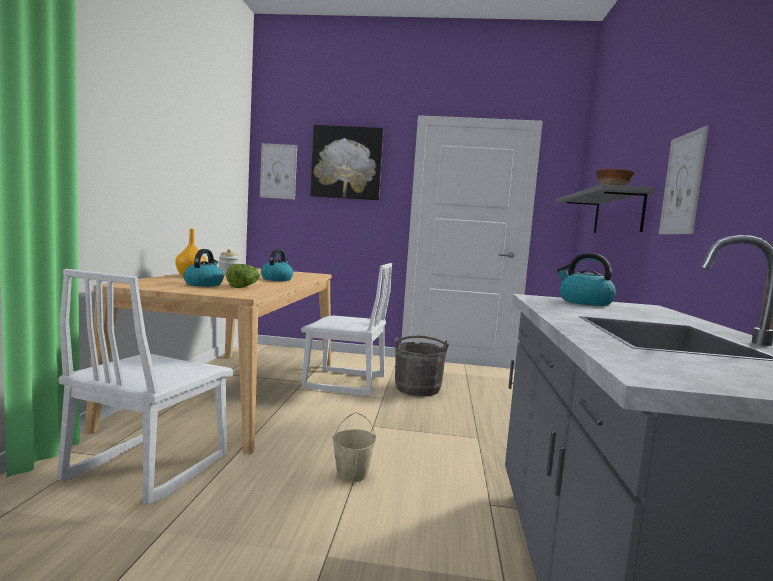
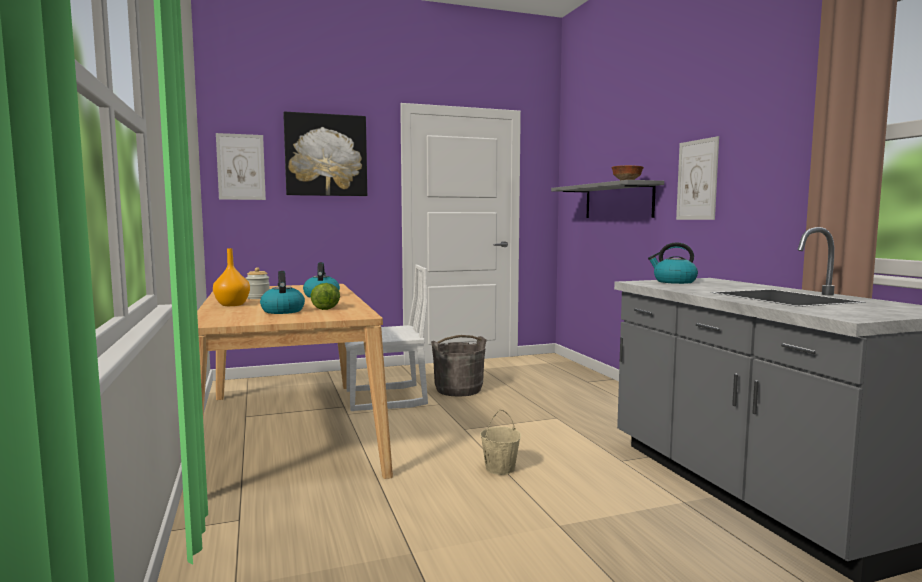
camera: 25 degrees left, 0 degrees up
(147, 468) = (312, 514): white chair -> none

